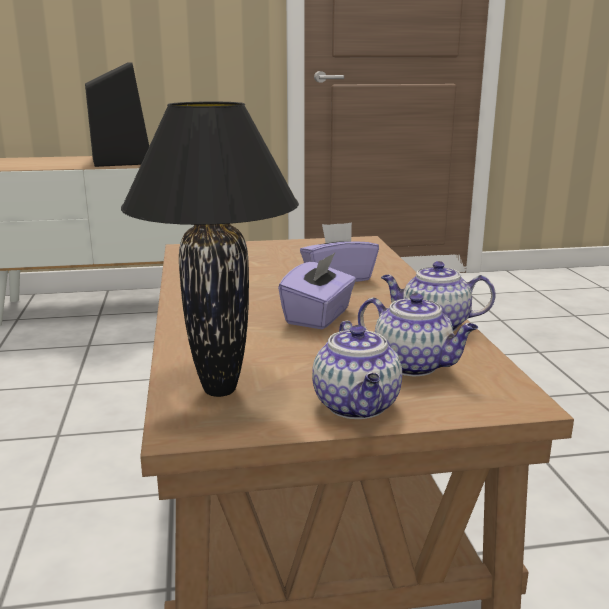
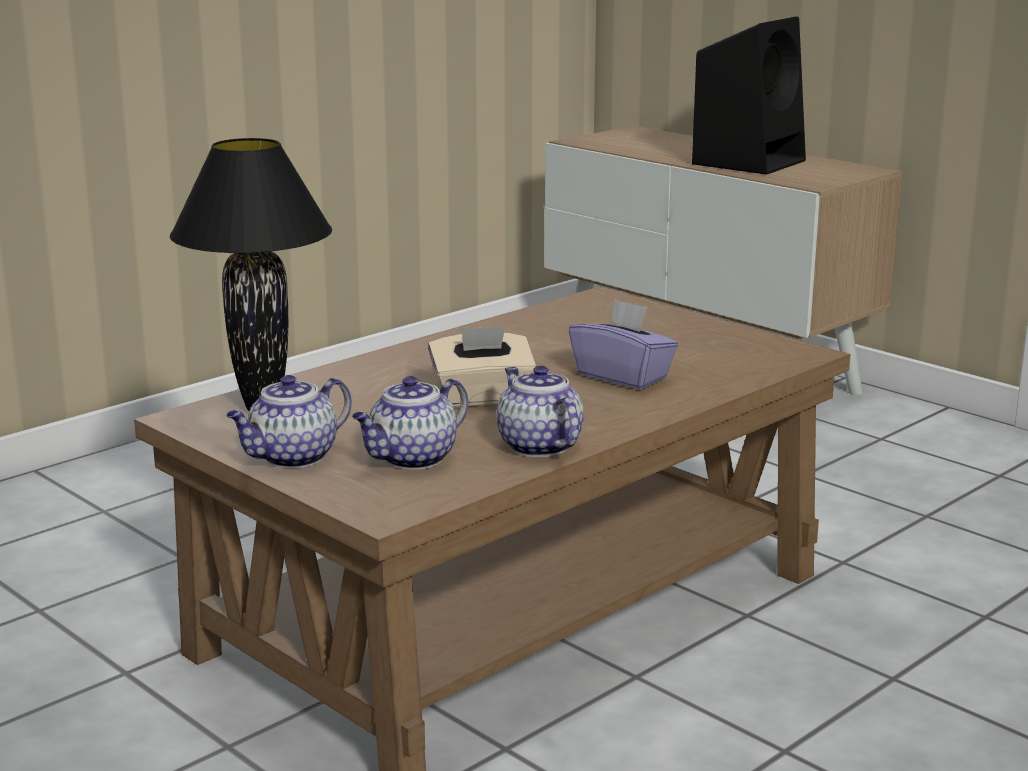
camera: 55 degrees right, 0 degrees up
(319, 317) = (482, 398): purple tissue box -> beige tissue box
(414, 365) = (412, 459): teapot -> teapot turned 45 degrees clockwise

